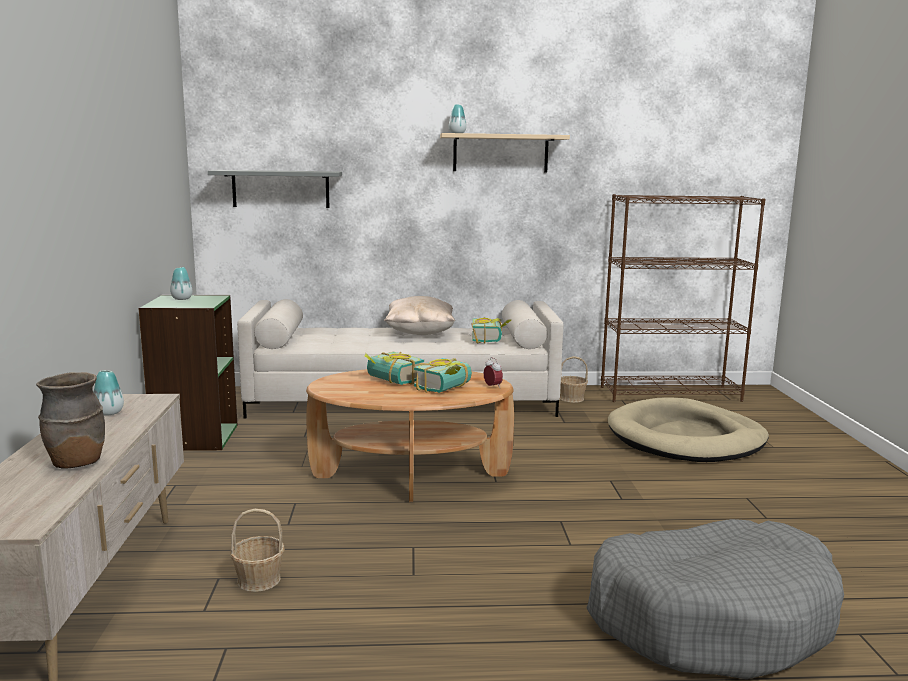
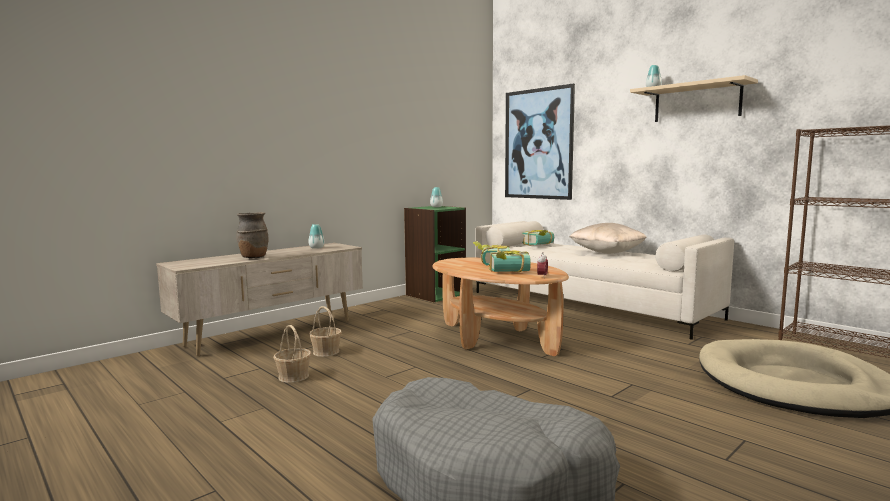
camera: 50 degrees right, 5 degrees down
(281, 189) = (538, 144): grey shelf -> picture
(490, 339) = (647, 261): book -> book (540, 245)
(571, 398) = (737, 333): basket -> basket (293, 376)

